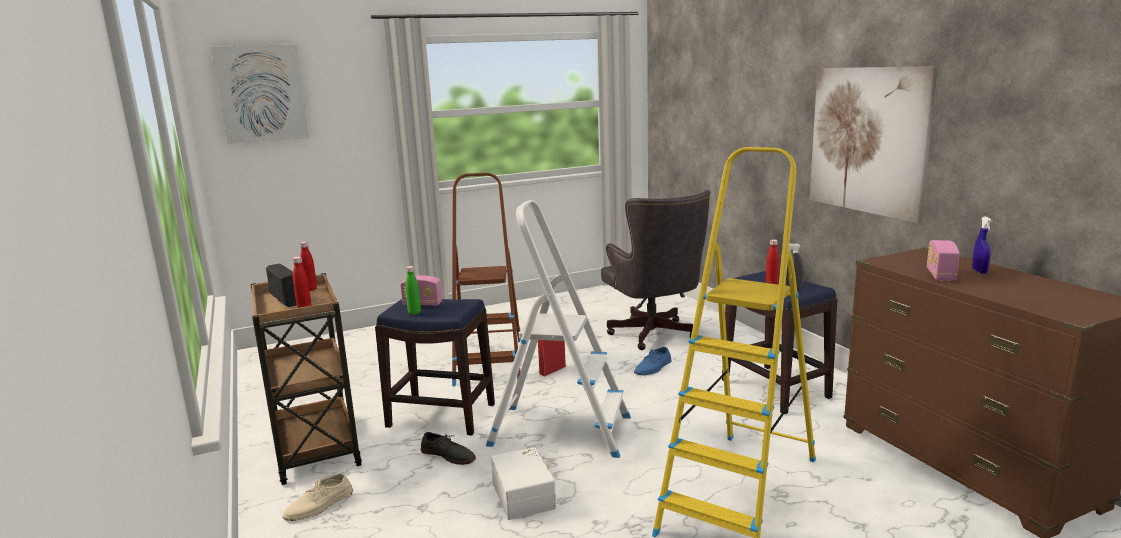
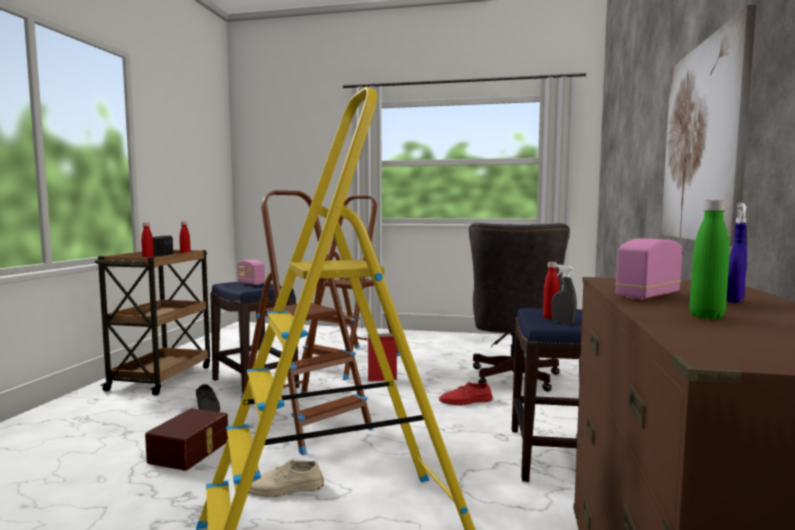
camera: 35 degrees right, 10 degrees down
(261, 94) = (271, 143): picture -> none
(319, 505) = (92, 408): beige shoe -> beige shoe (284, 488)
(414, 313) = (233, 286): green bottle -> green bottle (706, 316)
(525, 494) = (191, 451): white storage box -> brown storage box
(562, 431) = (304, 420): white step ladder -> brown step ladder
(653, 368) = (466, 401): blue shoe -> red shoe

